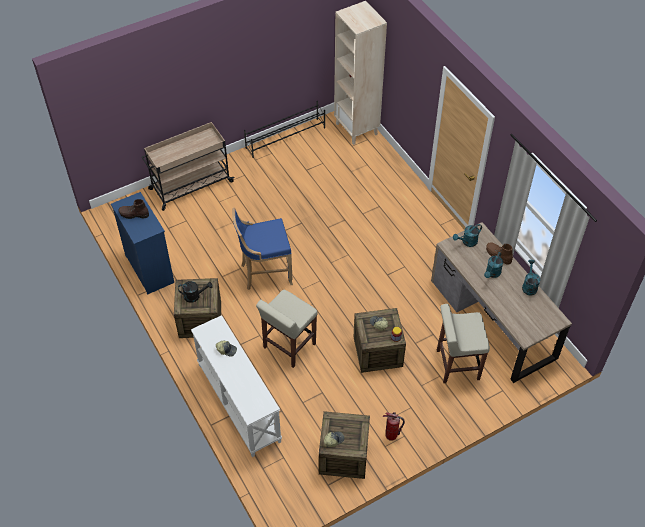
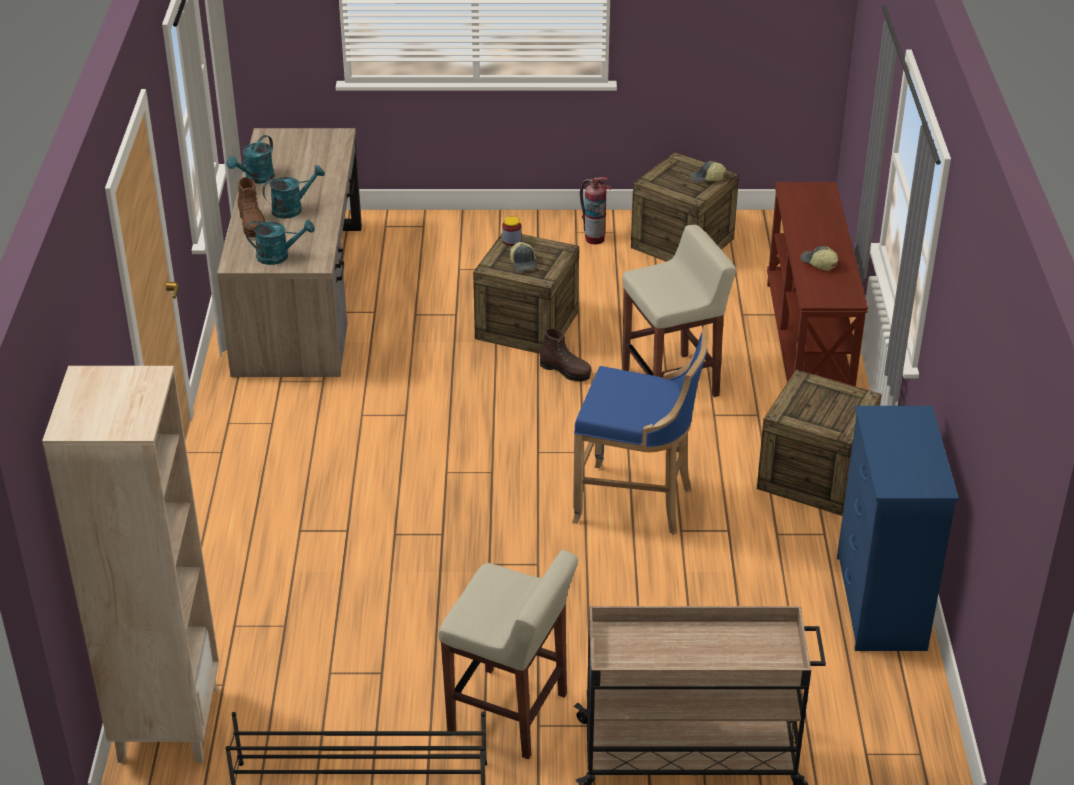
camera: 150 degrees left, 15 degrees down
(134, 214) = (911, 456): brown boot -> brown boot (566, 371)
(195, 296) = (825, 406): black watering can -> none
(238, 402) = (809, 346): white console table -> brown console table
(456, 365) = (419, 271): beige stool -> beige stool (509, 714)

